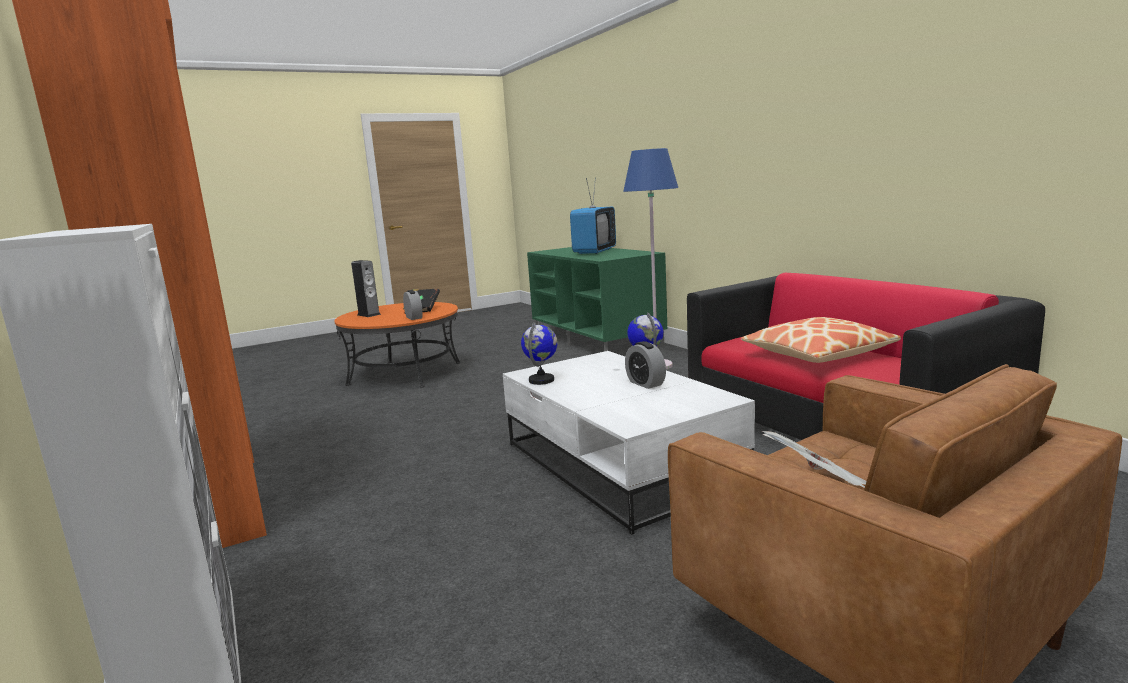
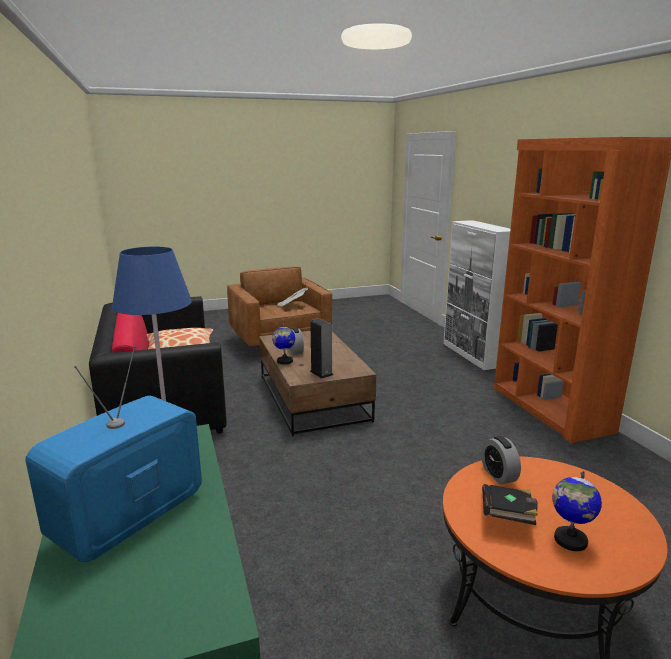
camera: 170 degrees left, 5 degrees up
(369, 314) = (598, 516): speaker -> speaker (321, 373)
(542, 380) = (352, 362): globe -> globe (570, 540)
(621, 464) = (312, 397): white coffee table -> brown coffee table

